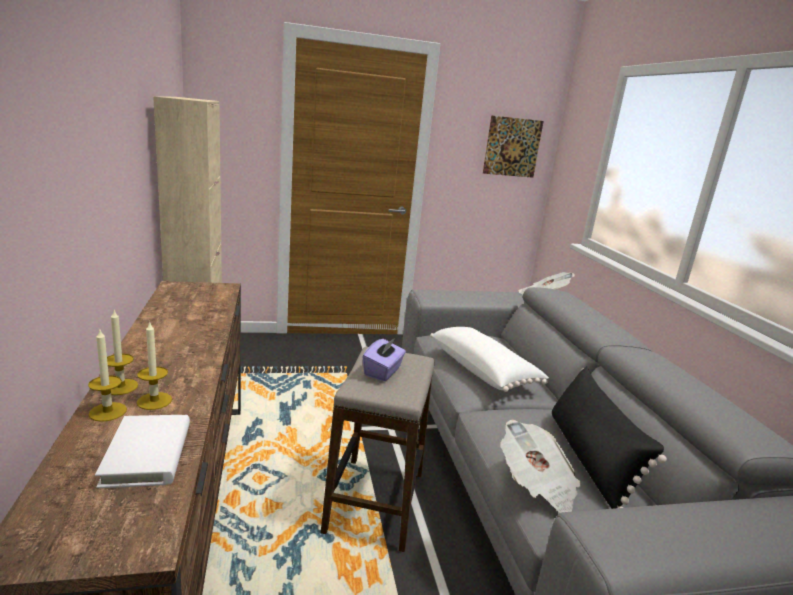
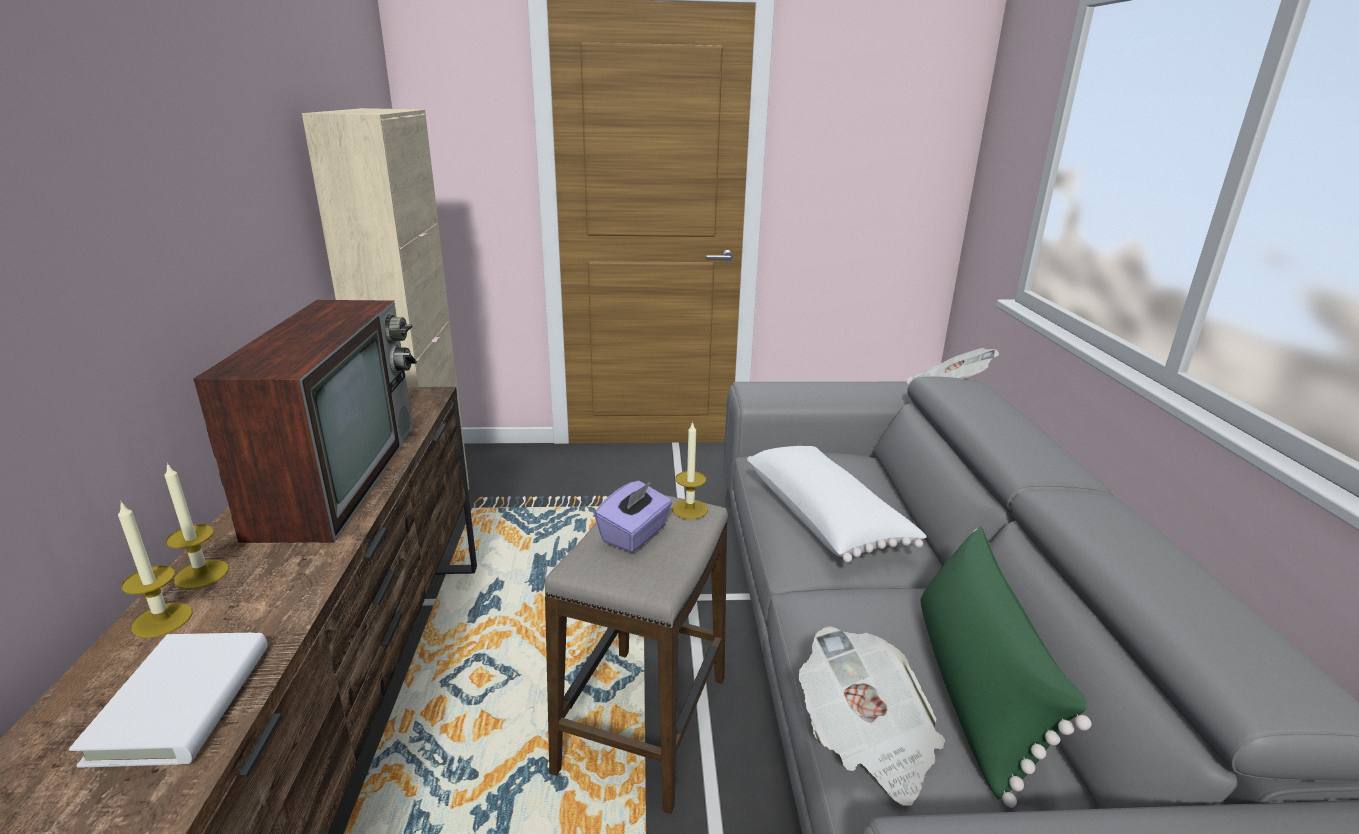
camera: 10 degrees right, 5 degrees up
(154, 401) = (238, 600): candle -> candle (690, 509)
(185, 332) = (338, 475): none -> television
(512, 147) = (904, 144): picture -> none
(589, 459) = (973, 689): black pillow -> green pillow

